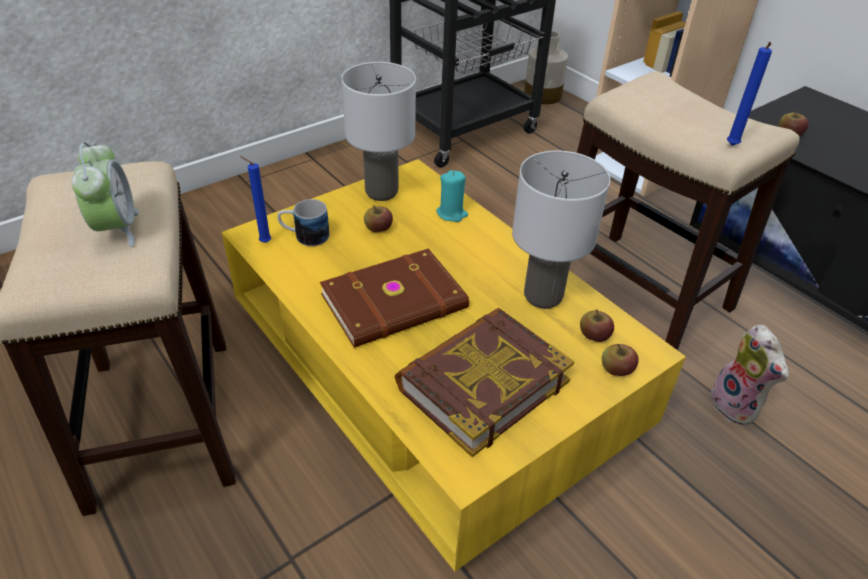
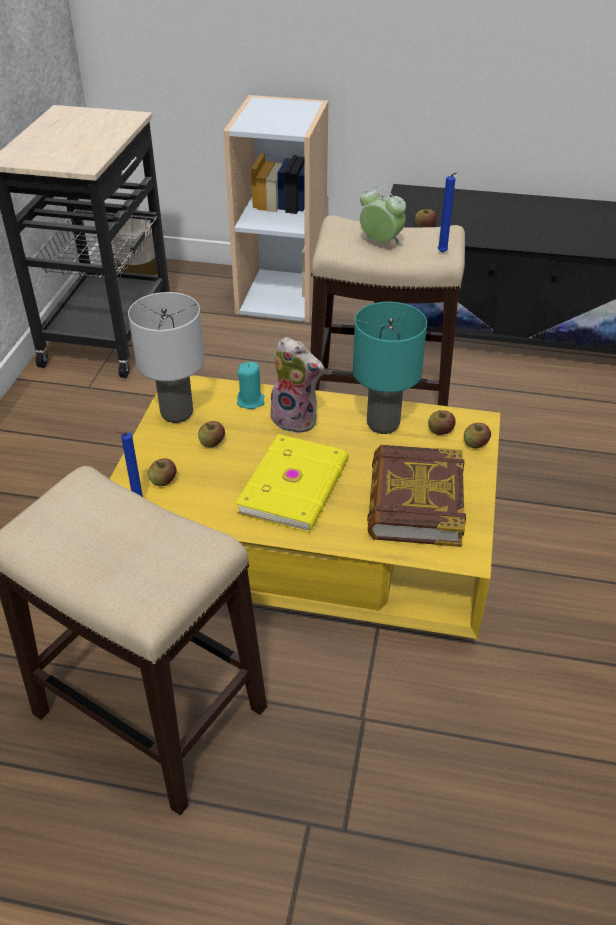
camera: 40 degrees left, 0 degrees up
(116, 229) = (137, 531): alarm clock -> alarm clock (381, 243)
(305, 236) = (163, 481): mug -> apple
(396, 303) = (296, 487): brown book -> yellow book
(545, 298) = (385, 425): white table lamp -> turquoise table lamp
(737, 406) = (508, 437): plush toy -> plush toy (297, 419)

